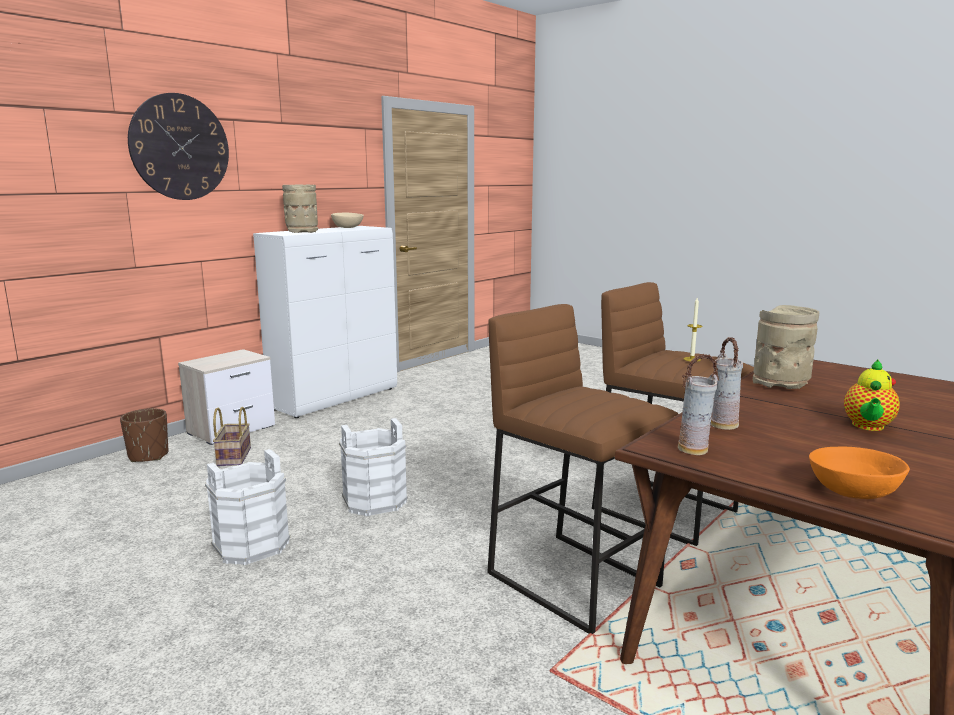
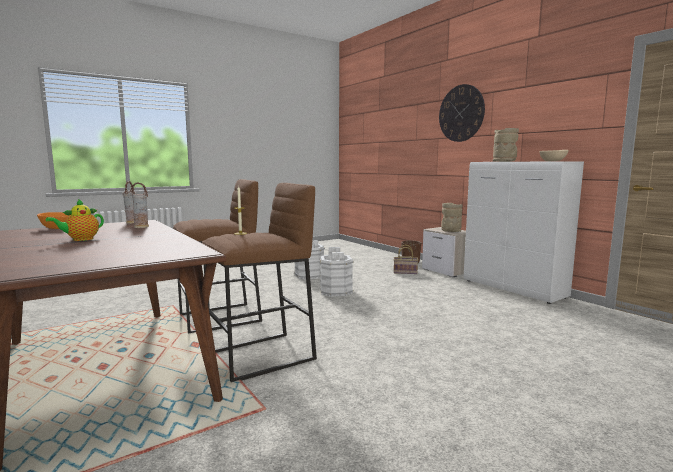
camera: 105 degrees right, 5 degrees down
(781, 384) = (163, 241): beige vase -> beige vase (450, 231)
(868, 427) = (80, 239): teapot -> teapot turned 90 degrees counterclockwise

